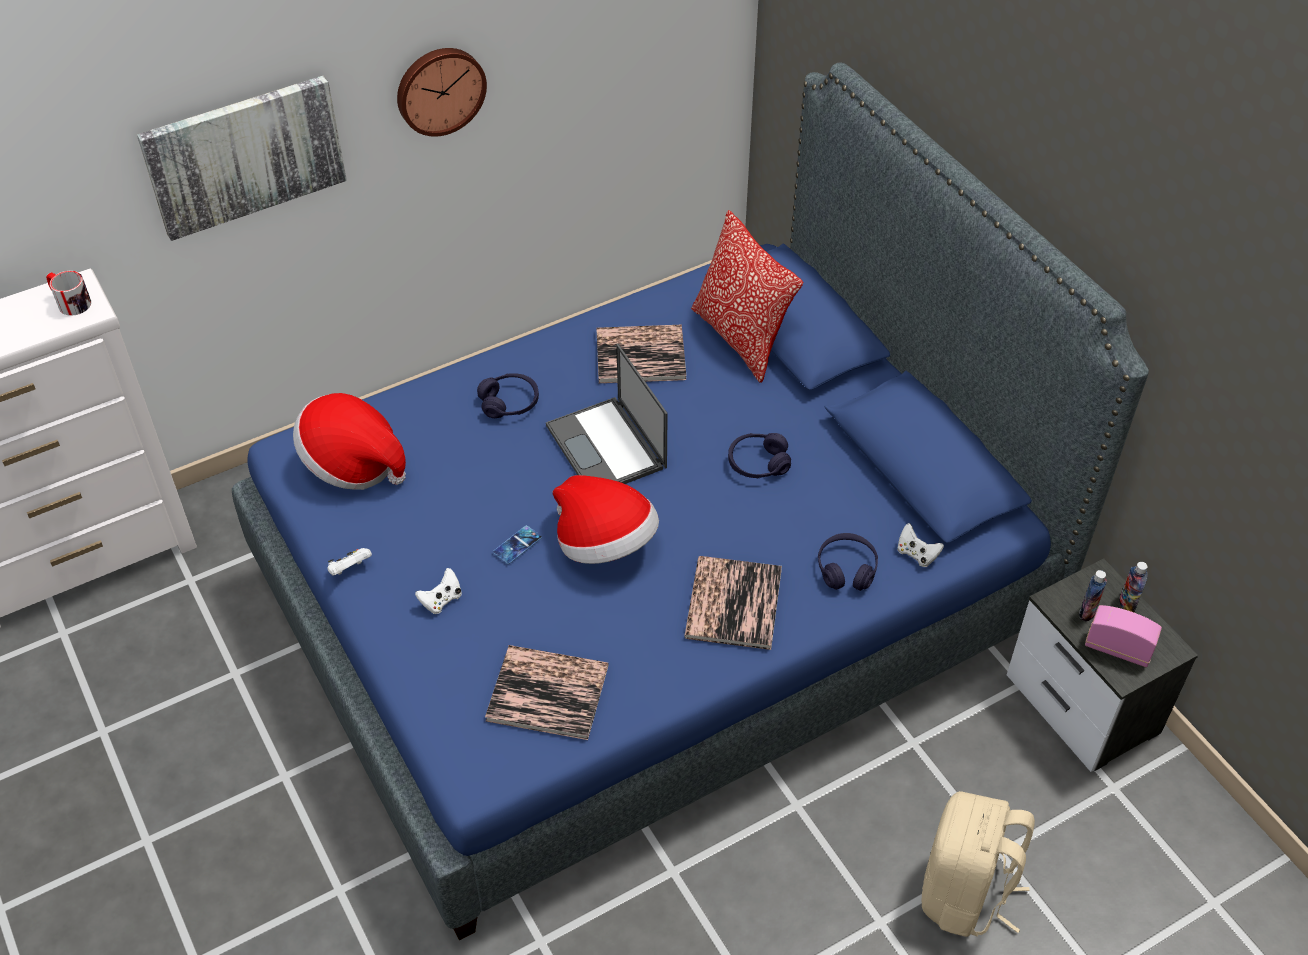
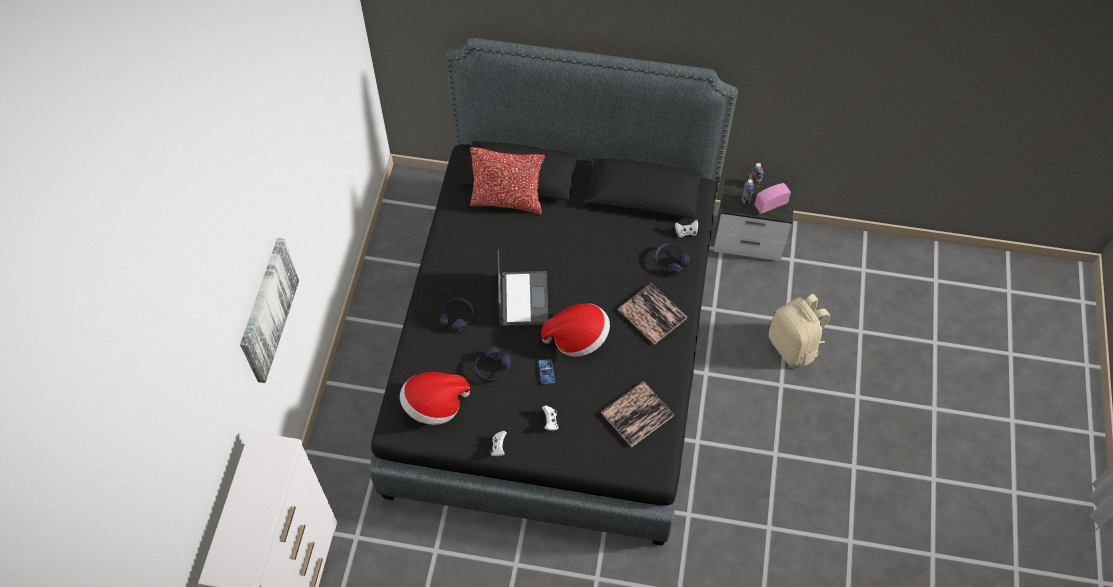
camera: 50 degrees left, 10 degrees up
(70, 302) = (268, 453): mug -> none
(439, 89) = (305, 198): wall clock -> none
(607, 447) = (523, 298): laptop -> laptop turned 105 degrees counterclockwise
(640, 355) = (478, 245): book -> none
(653, 598) = (555, 347): blue bed -> black bed
(758, 463) = (586, 249): purple headphones -> purple headphones (493, 368)

